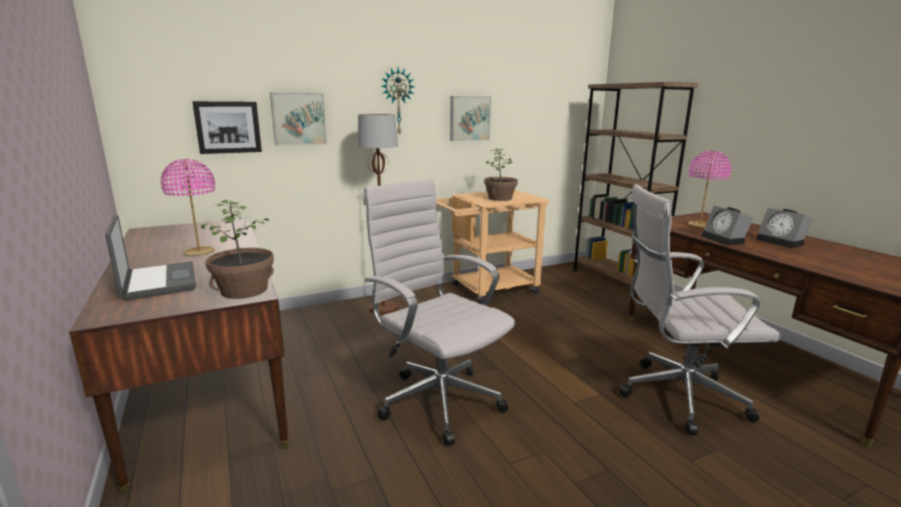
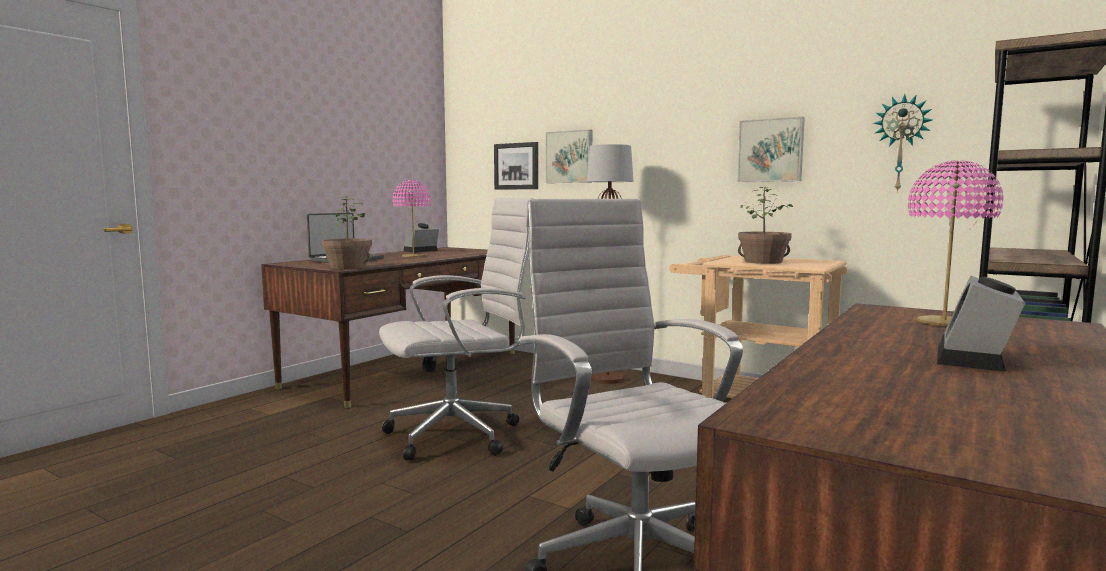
camera: 60 degrees right, 10 degrees down
(397, 101) = (670, 133): wall clock -> wall clock (901, 143)
(437, 399) = (460, 434): white office chair -> white office chair turned 45 degrees clockwise
(724, 240) = (866, 334): alarm clock -> alarm clock (420, 251)

